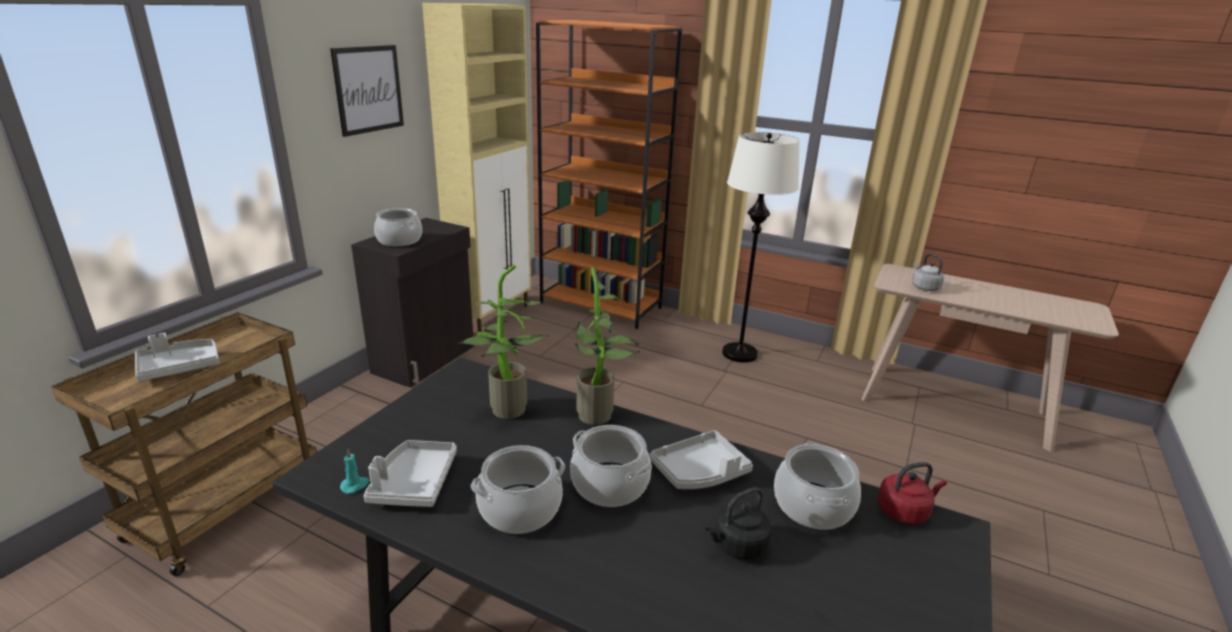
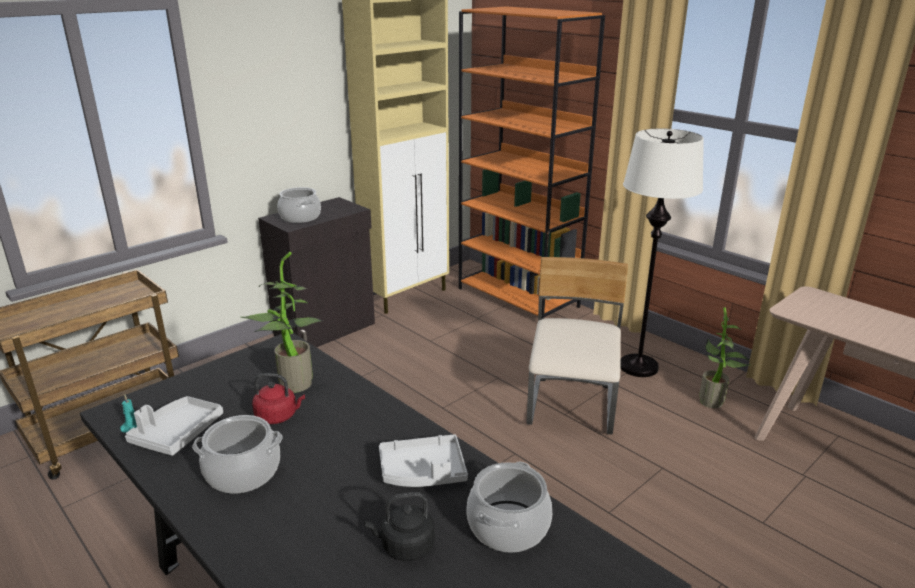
camera: 20 degrees right, 0 degrees up
(179, 367) = (74, 309): grey tray -> none
(368, 89) = (283, 78): picture -> none
(600, 415) = (371, 403): potted plant -> potted plant (715, 402)
(610, 484) = (333, 467): cooking pot -> none
(704, 398) = (572, 407): none -> beige chair
(904, 511) = (601, 553): red kettle -> red kettle (278, 416)
(924, 287) = (831, 318): grey kettle -> none

